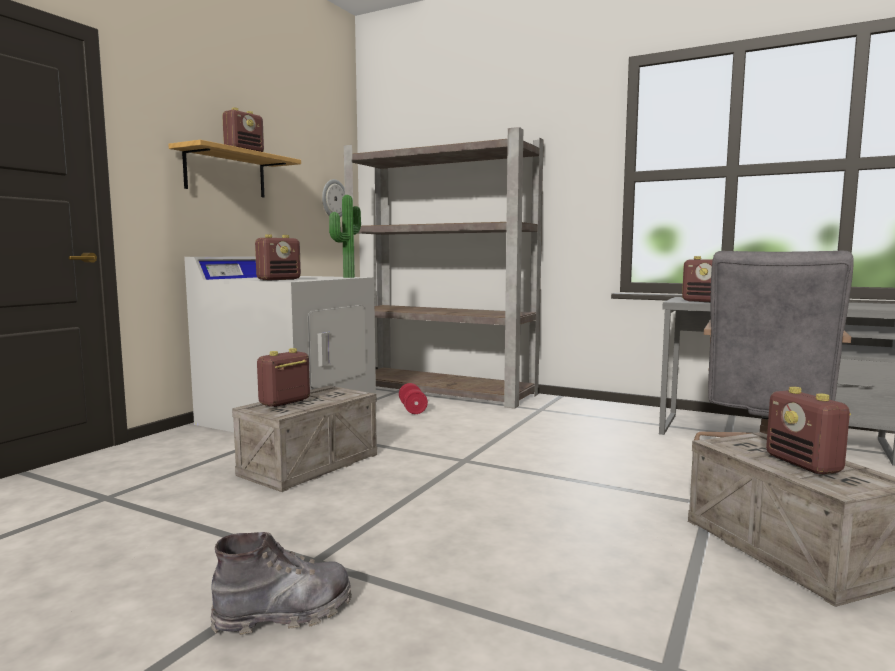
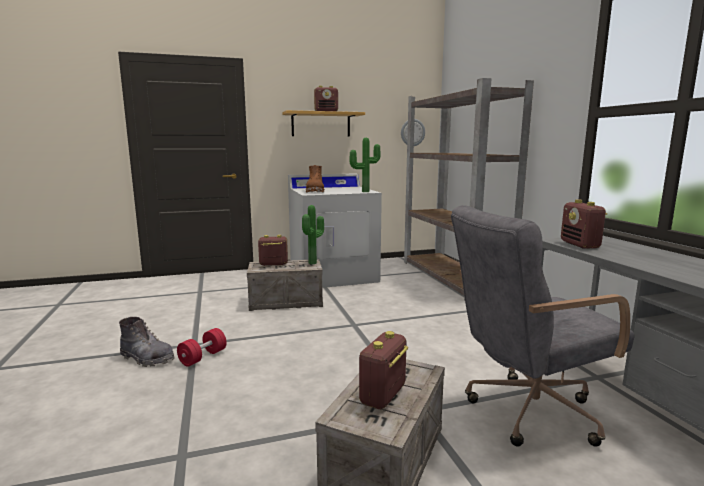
camera: 45 degrees right, 5 degrees up
(279, 279) = (315, 191): radio -> brown boot
(340, 390) = (314, 263): none -> potted plant
(412, 409) = (404, 285): red dumbbell -> red dumbbell (203, 357)

